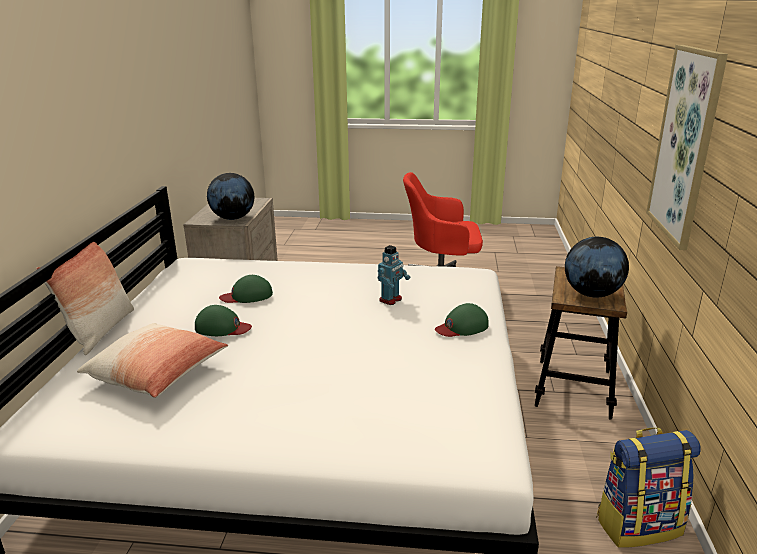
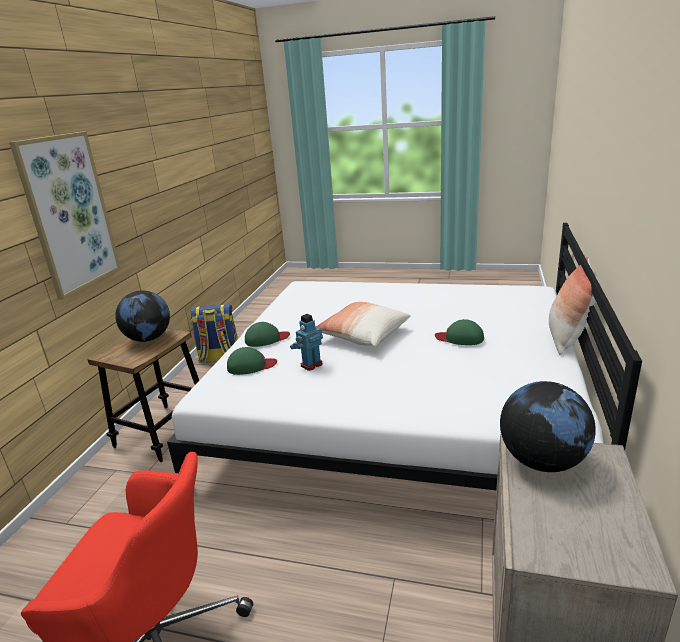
camera: 170 degrees left, 0 degrees up
(158, 374) = (485, 312): pillow -> pillow (362, 335)
(247, 296) = (453, 365): green cap -> green cap (251, 366)

